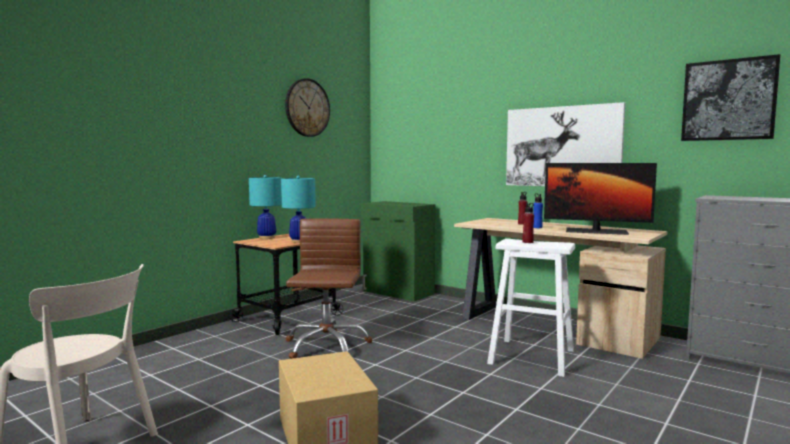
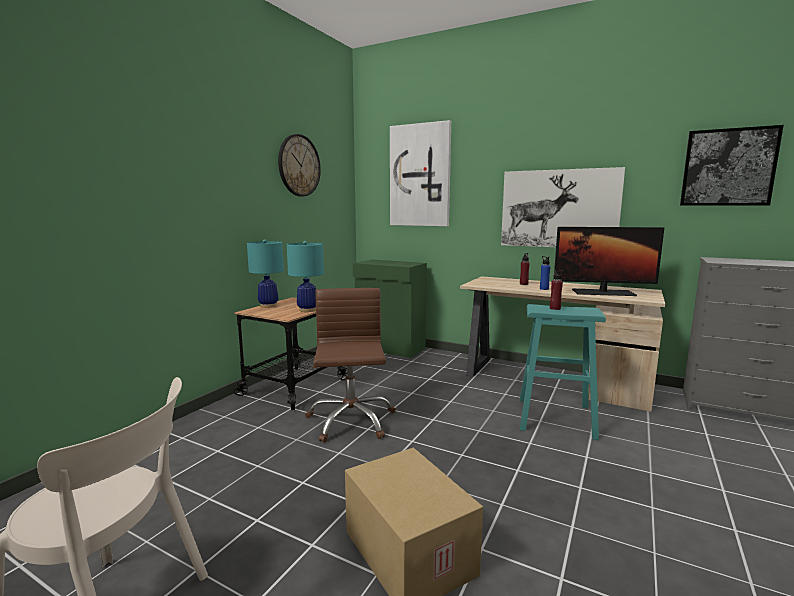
camera: 10 degrees left, 5 degrees up
(429, 116) = (420, 175): none -> picture
(531, 356) = (555, 417): white stool -> turquoise stool

